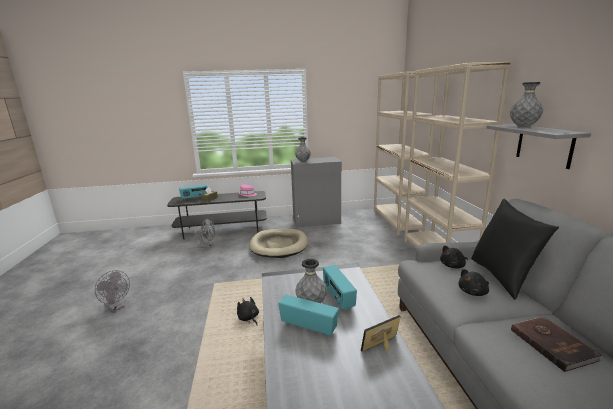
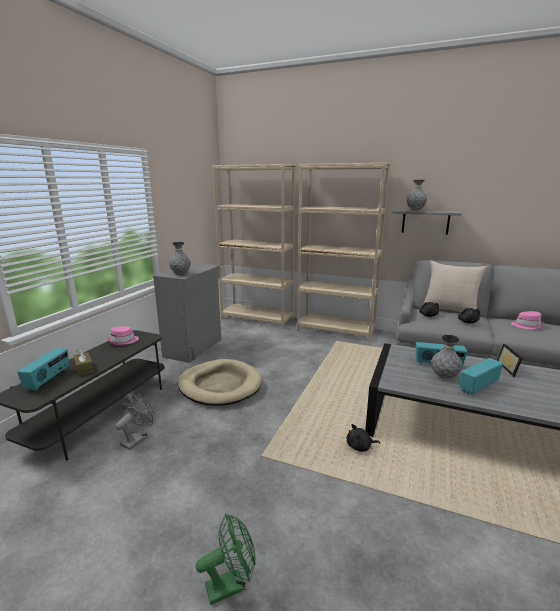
camera: 60 degrees left, 0 degrees up
(116, 307) = (231, 584): grey fan -> green fan
(502, 277) = (449, 310): black pillow -> beige pillow
(552, 344) = (527, 325): brown book -> pink hat

